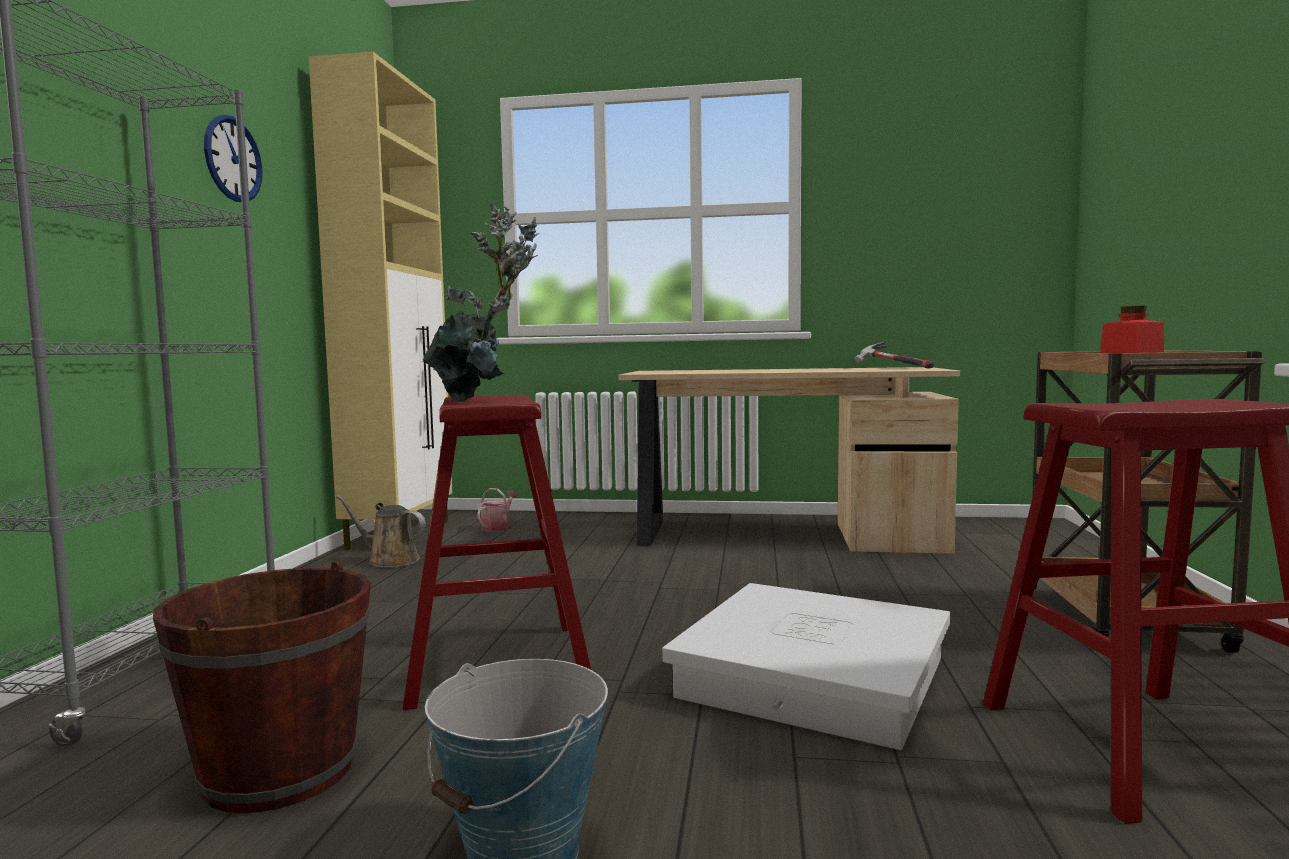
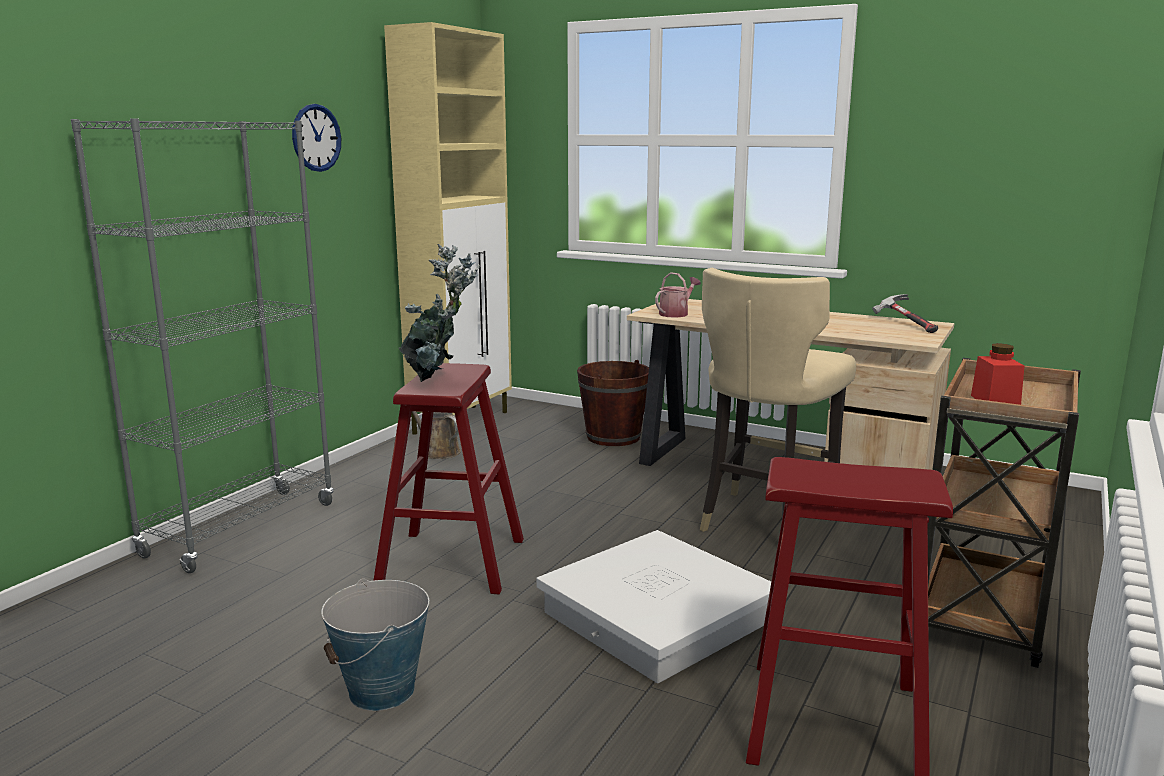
camera: 20 degrees right, 10 degrees up
(279, 772) = (286, 613): brown bucket -> brown bucket (613, 437)
(497, 527) = (541, 425): watering can -> watering can (676, 314)
(818, 574) = (764, 521): none -> beige chair

